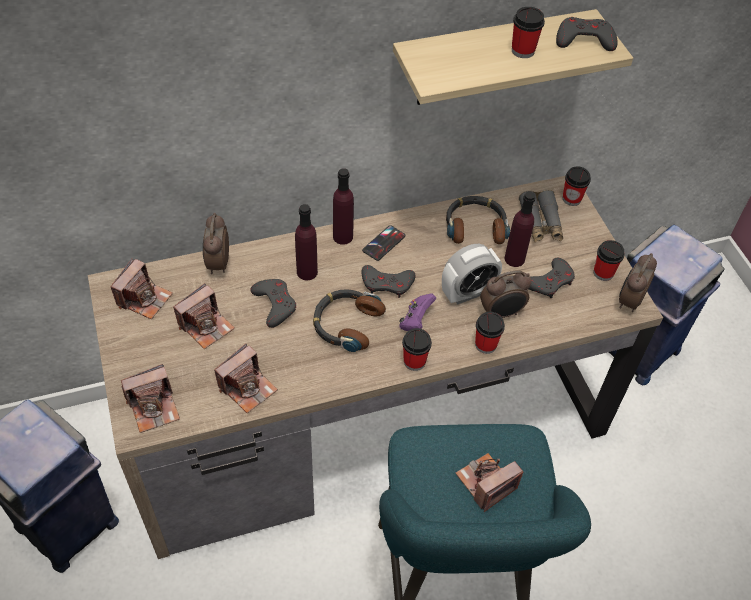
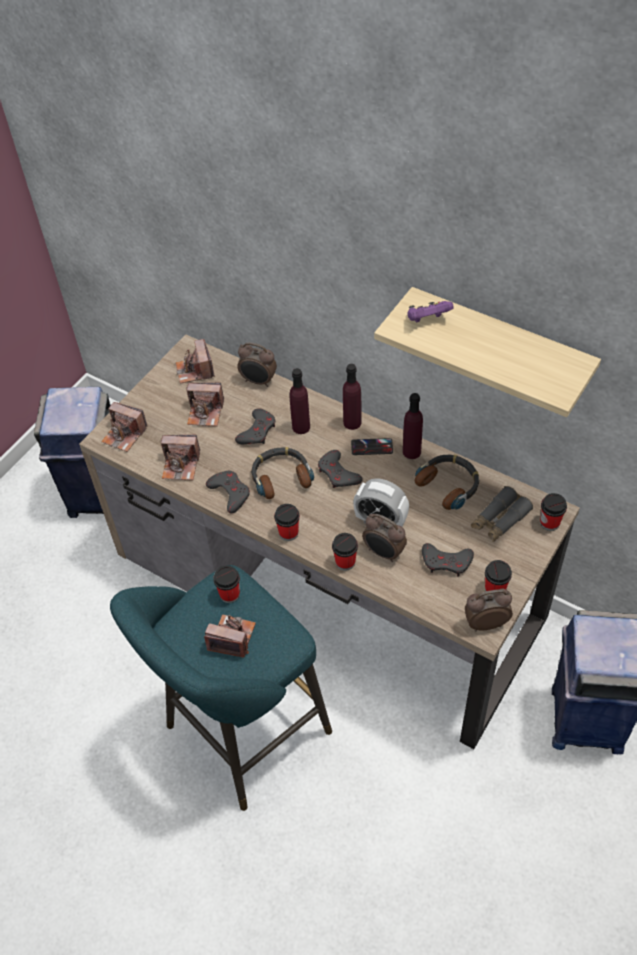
camera: 55 degrees right, 0 degrees up
(144, 299) = (195, 371): camera -> camera turned 90 degrees clockwise
(217, 264) = (258, 381): alarm clock -> alarm clock turned 120 degrees counterclockwise
(415, 321) = (323, 510): purple game controller -> purple game controller (427, 320)
(514, 259) = (444, 527): purple bottle -> purple bottle (411, 451)
(523, 51) = (491, 350): cup -> cup (229, 594)
(584, 40) = (550, 373): grey game controller -> grey game controller (230, 493)

